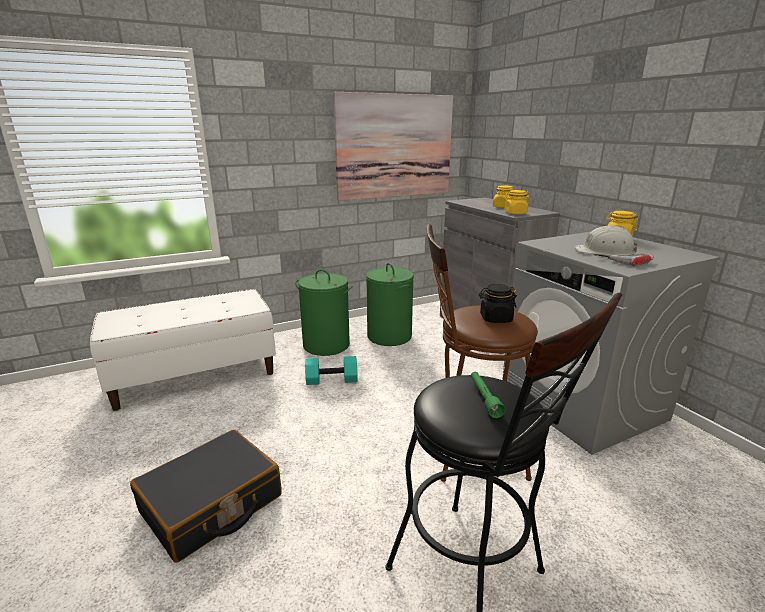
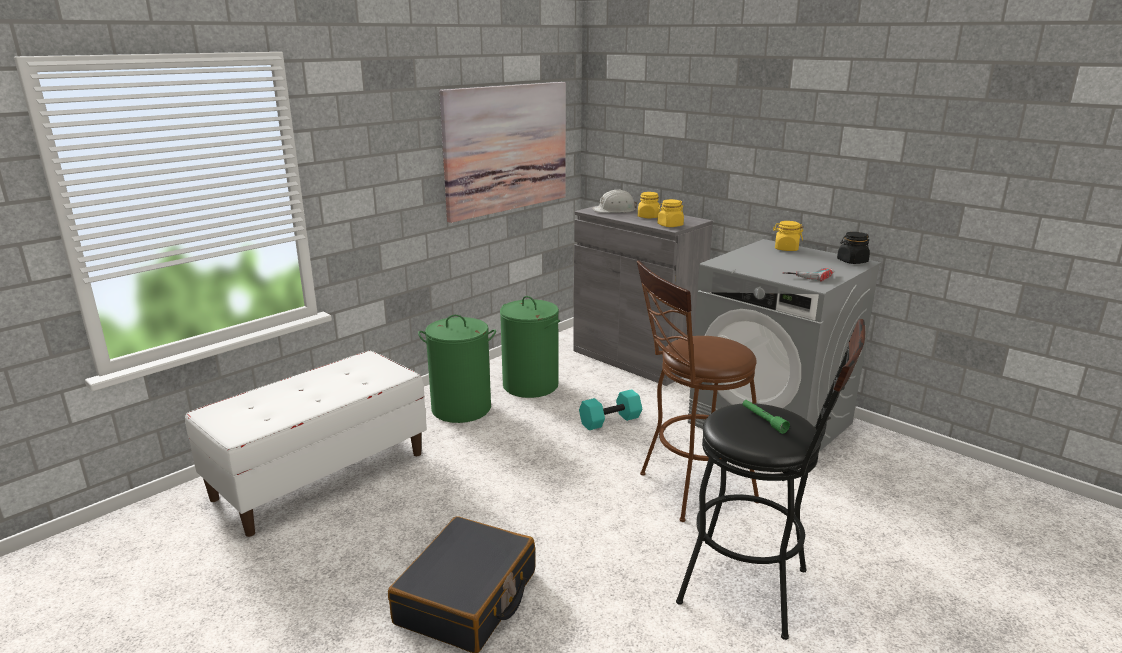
camera: 20 degrees left, 0 degrees up
(332, 379) = (499, 447): turquoise dumbbell -> turquoise dumbbell (610, 420)
(495, 318) = (716, 348): black jar -> black jar (852, 261)
(605, 251) = (786, 267): white hard hat -> white hard hat (615, 210)

